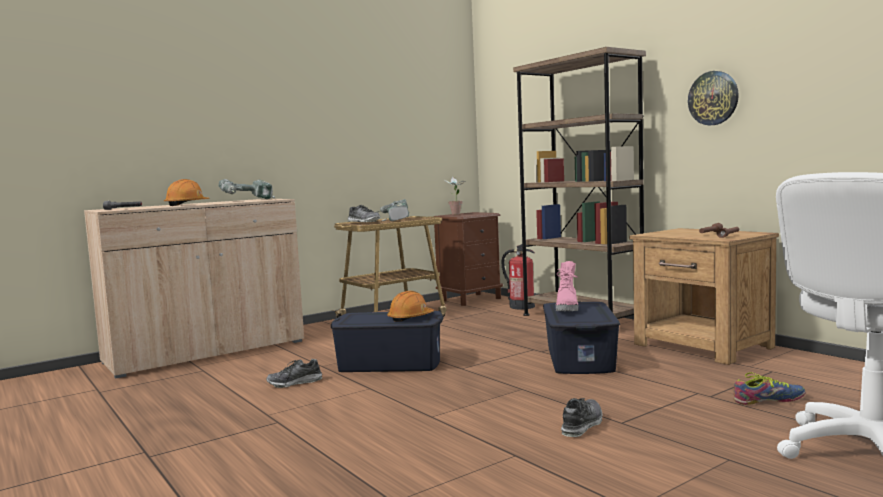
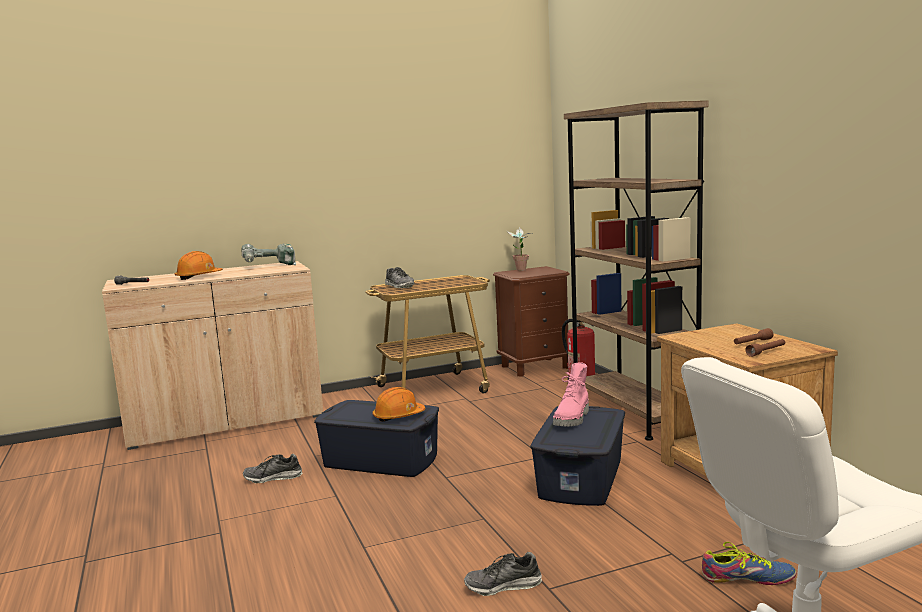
camera: 15 degrees right, 5 degrees up
(393, 220) = (436, 282): power drill -> none
(582, 425) = (503, 586): shoe -> shoe turned 150 degrees counterclockwise
(713, 98) = (778, 168): wall clock -> none

